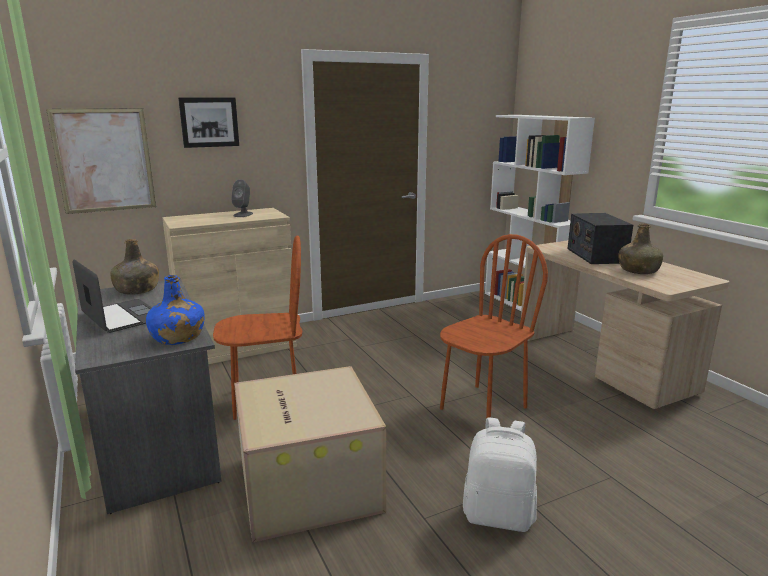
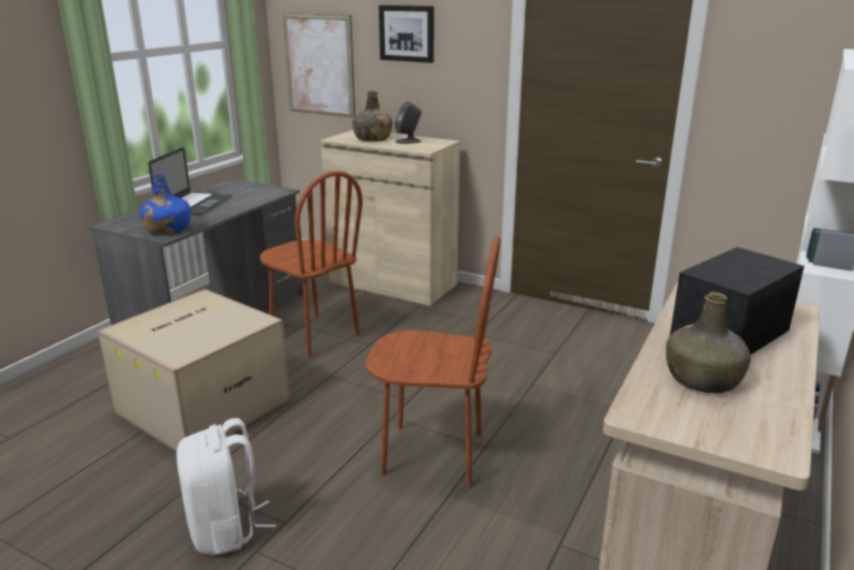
camera: 55 degrees right, 5 degrees up
(137, 290) = (254, 189): green bottle -> green bottle (372, 139)

